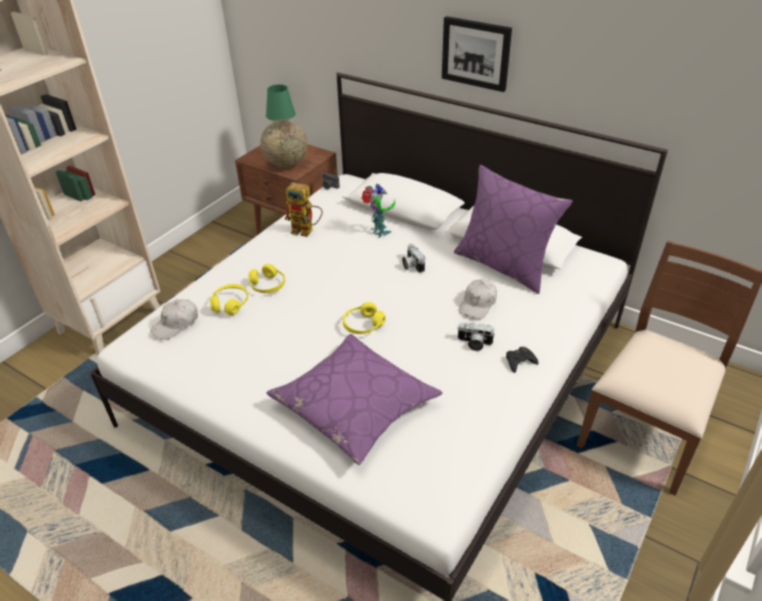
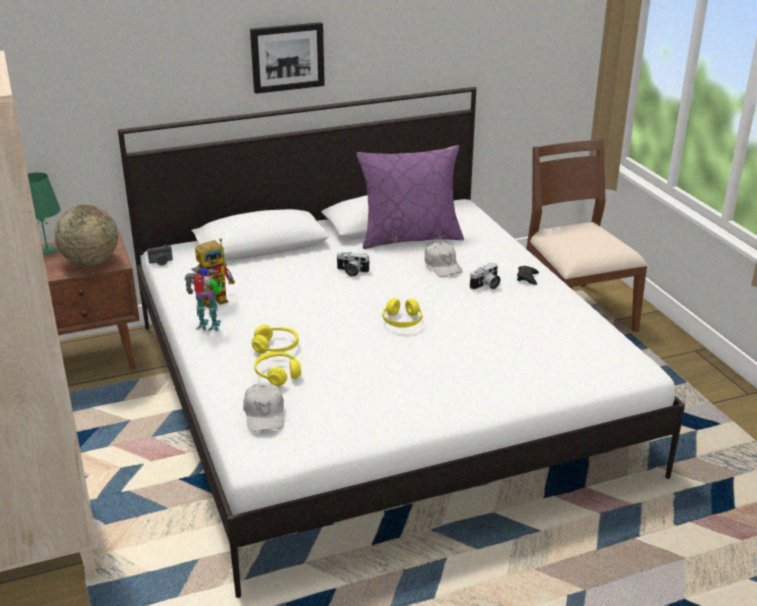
camera: 55 degrees left, 10 degrees down
(355, 405) = (495, 360): purple pillow -> none
(379, 232) = (280, 267): toy robot -> toy robot (209, 327)

